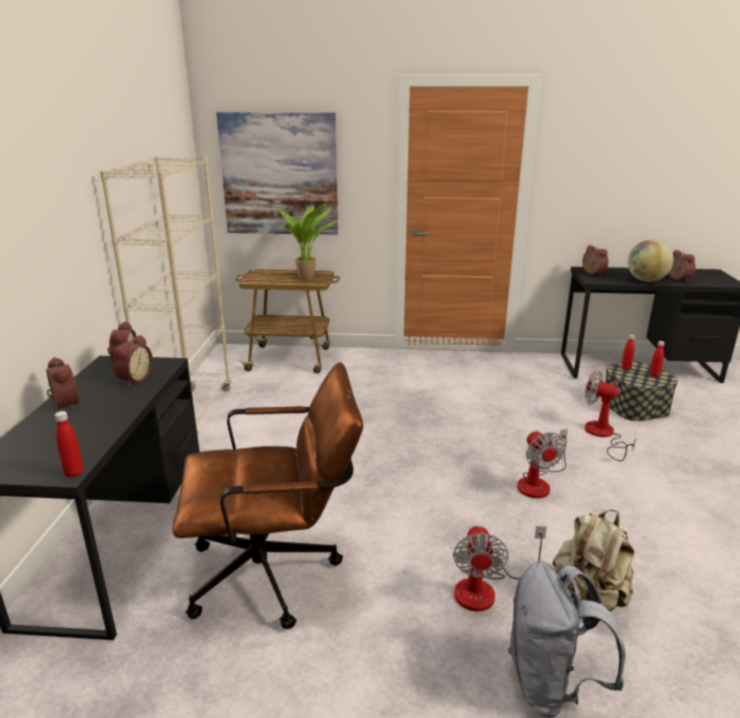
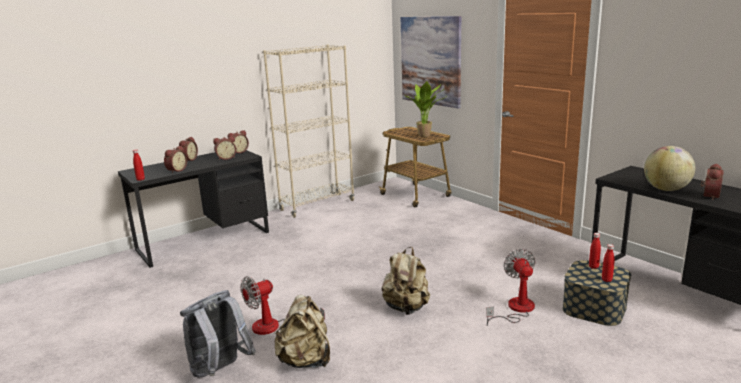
camera: 50 degrees right, 5 degrees down
(277, 572) = (224, 276): brown office chair -> none
(538, 482) = (406, 308): fan -> beige backpack
(592, 273) = (631, 173): alarm clock -> alarm clock (176, 170)

